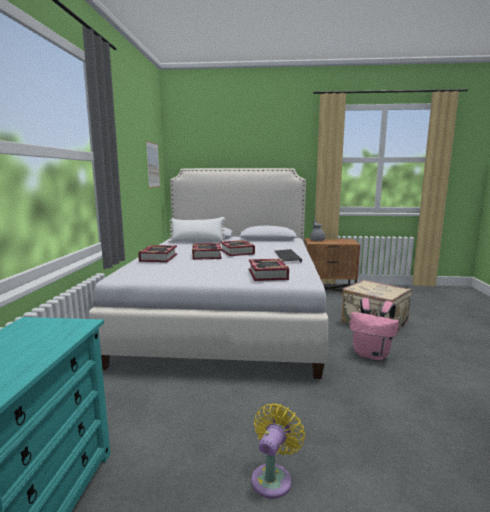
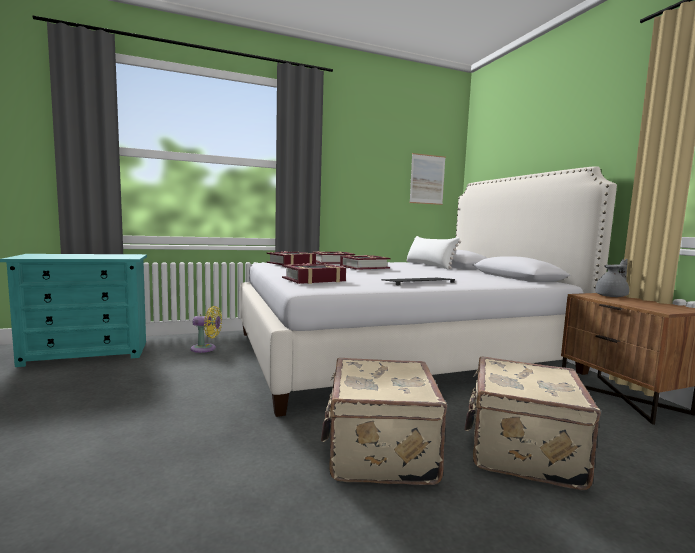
camera: 65 degrees right, 5 degrees down
(237, 252) = (403, 272): book -> book (291, 263)
(273, 477) = (99, 410): yellow fan -> yellow fan (206, 349)
(371, 354) = (378, 451): pink backpack -> beige suitcase

